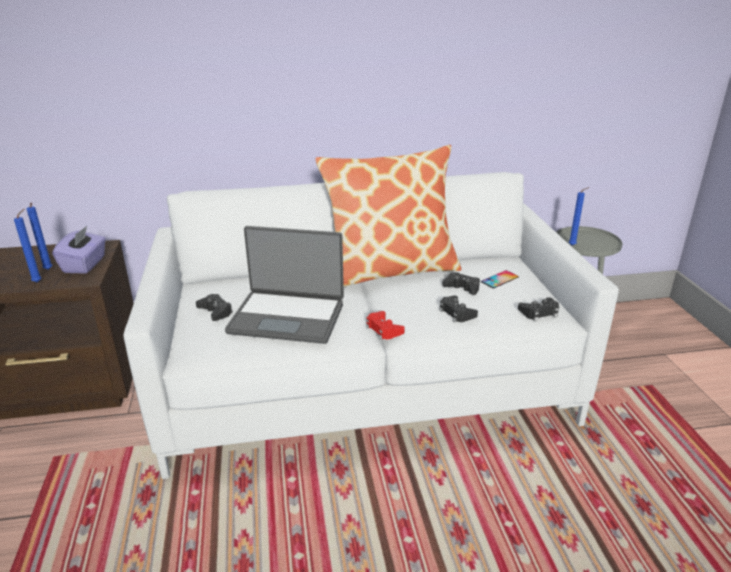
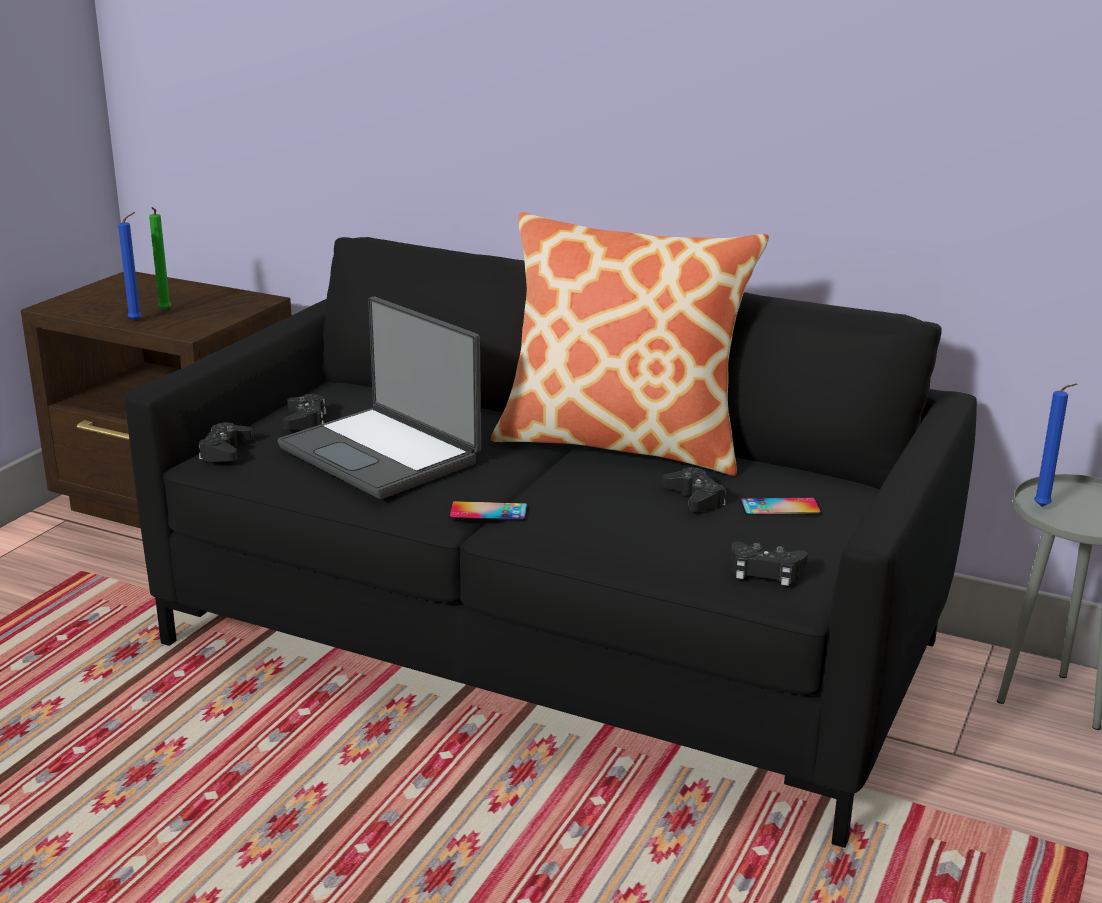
camera: 35 degrees right, 5 degrees down
(48, 270) = (164, 311): blue candle -> green candle
(85, 264) = (209, 315): purple tissue box -> none
(366, 385) = (550, 645): white sofa -> black sofa
(383, 329) = (488, 512): red game controller -> phone
(456, 313) = (626, 526): black game controller -> black game controller (225, 451)

